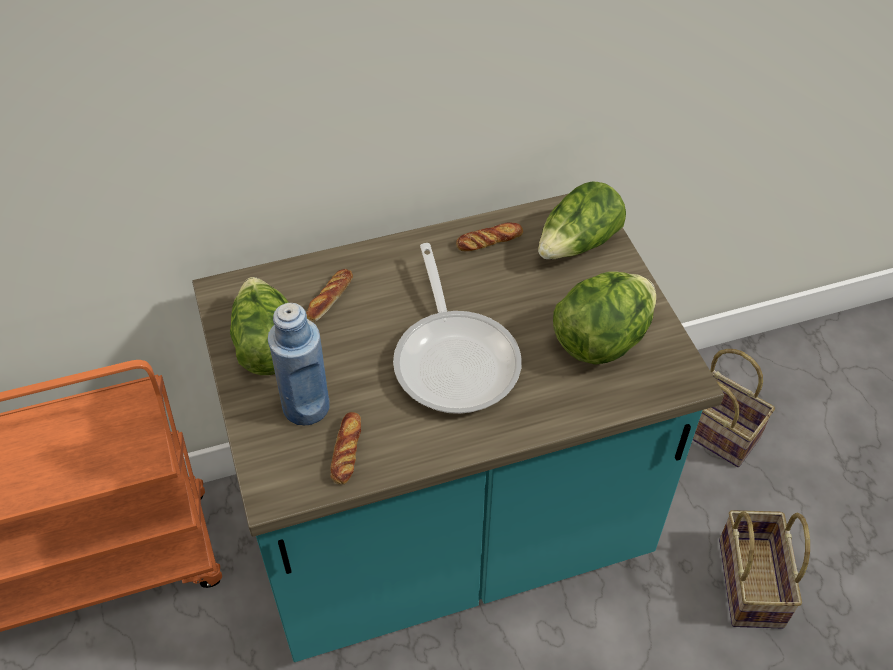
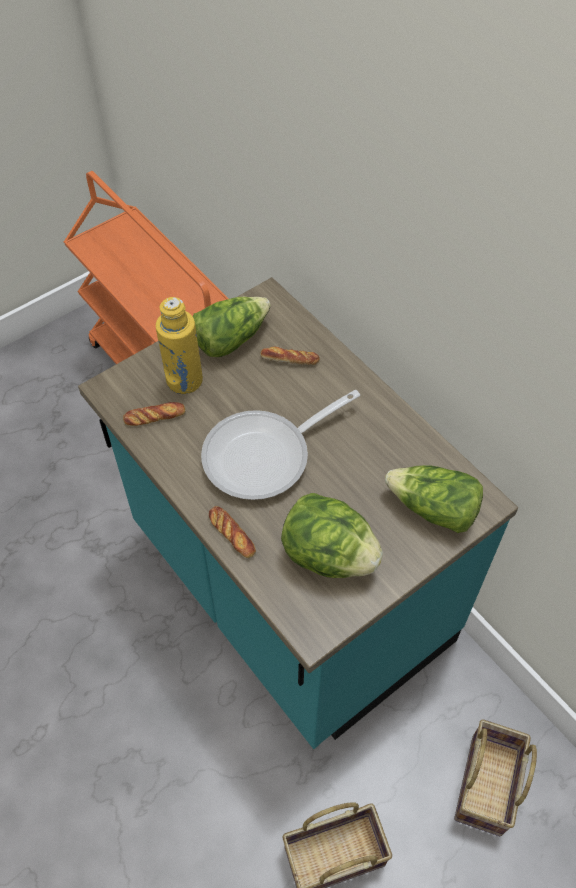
camera: 70 degrees right, 5 degrees up
(306, 406) = (184, 380): blue bottle -> yellow bottle
(489, 240) = (403, 442): bread -> bread (232, 534)

